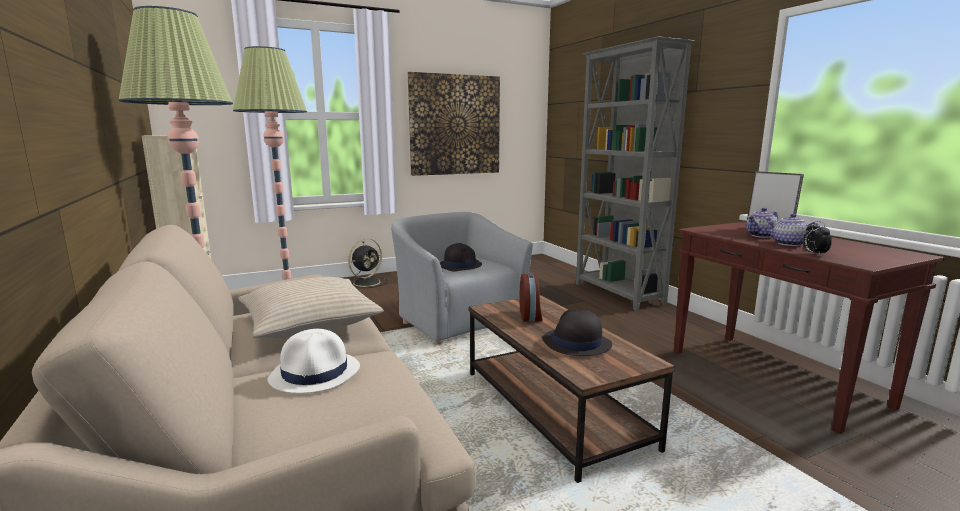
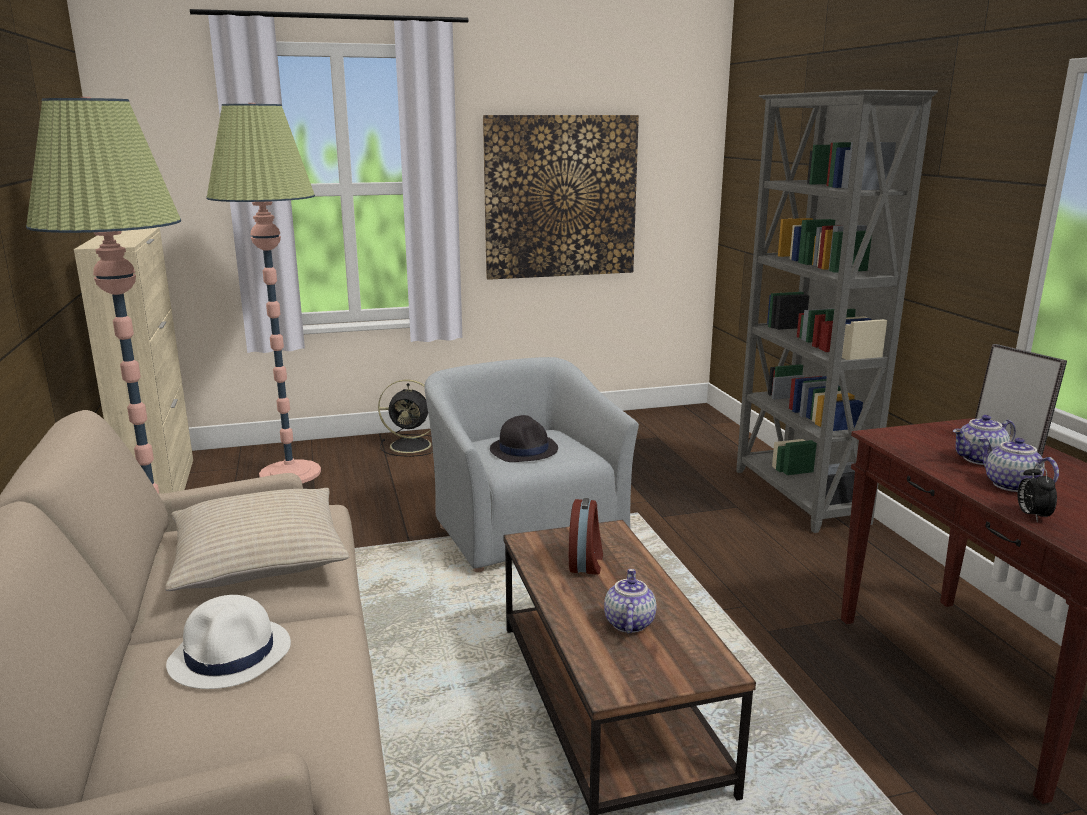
camera: 10 degrees right, 5 degrees up
(368, 282) = (412, 445): black fan -> black fan turned 45 degrees clockwise
(576, 343) = (628, 623): black hat -> teapot

